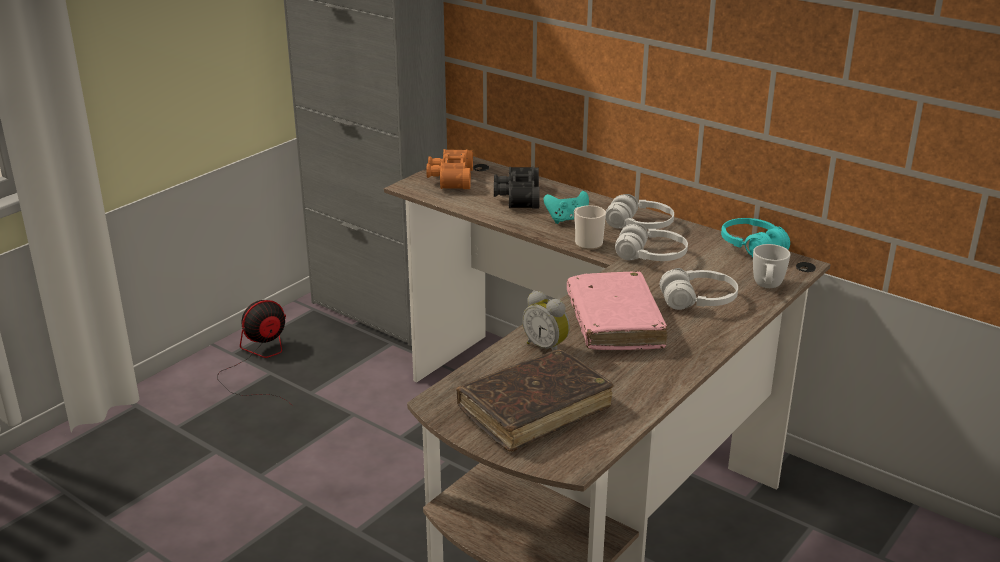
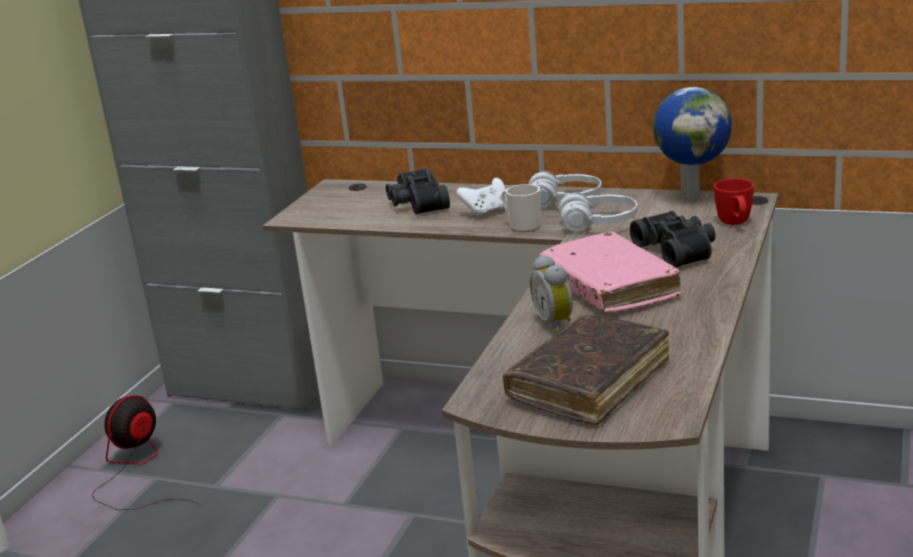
camera: 15 degrees left, 5 degrees down
(449, 178) = (331, 202): orange binoculars -> none
(547, 347) = (556, 324): alarm clock -> alarm clock turned 45 degrees clockwise
(567, 219) = (486, 211): turquoise game controller -> white game controller
(698, 301) = (678, 250): white headphones -> black binoculars
(752, 248) = (693, 196): turquoise headphones -> globe
(767, 287) = (735, 224): white mug -> red mug

